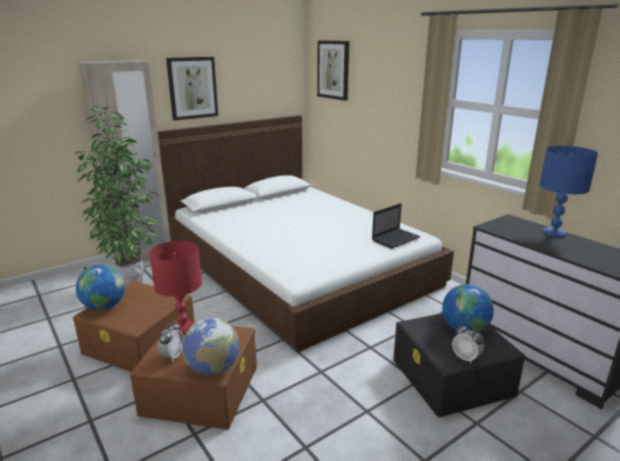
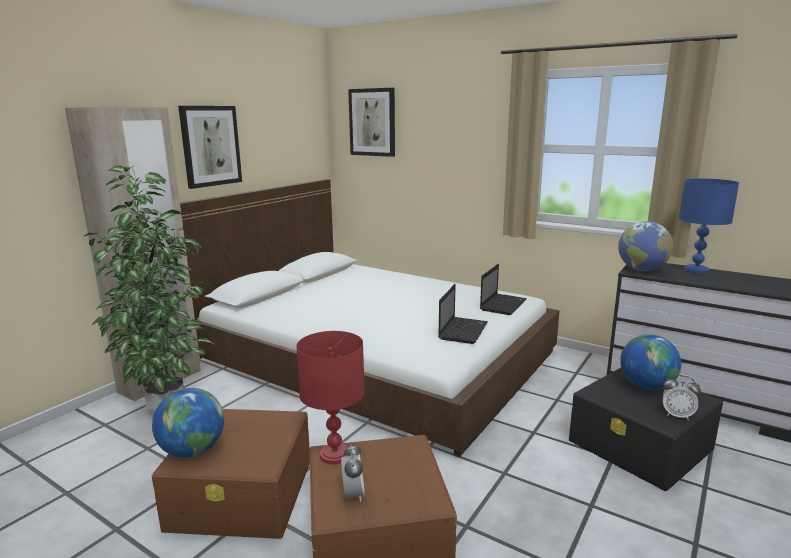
camera: 20 degrees left, 5 degrees down
(213, 369) = (423, 496): globe -> globe (641, 270)
(339, 255) = (463, 330): none -> laptop

